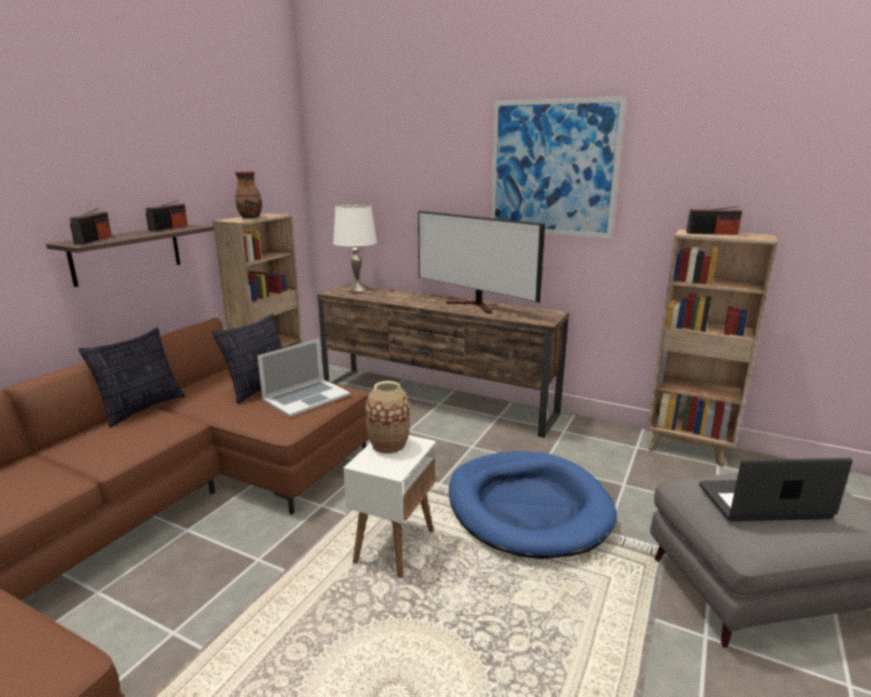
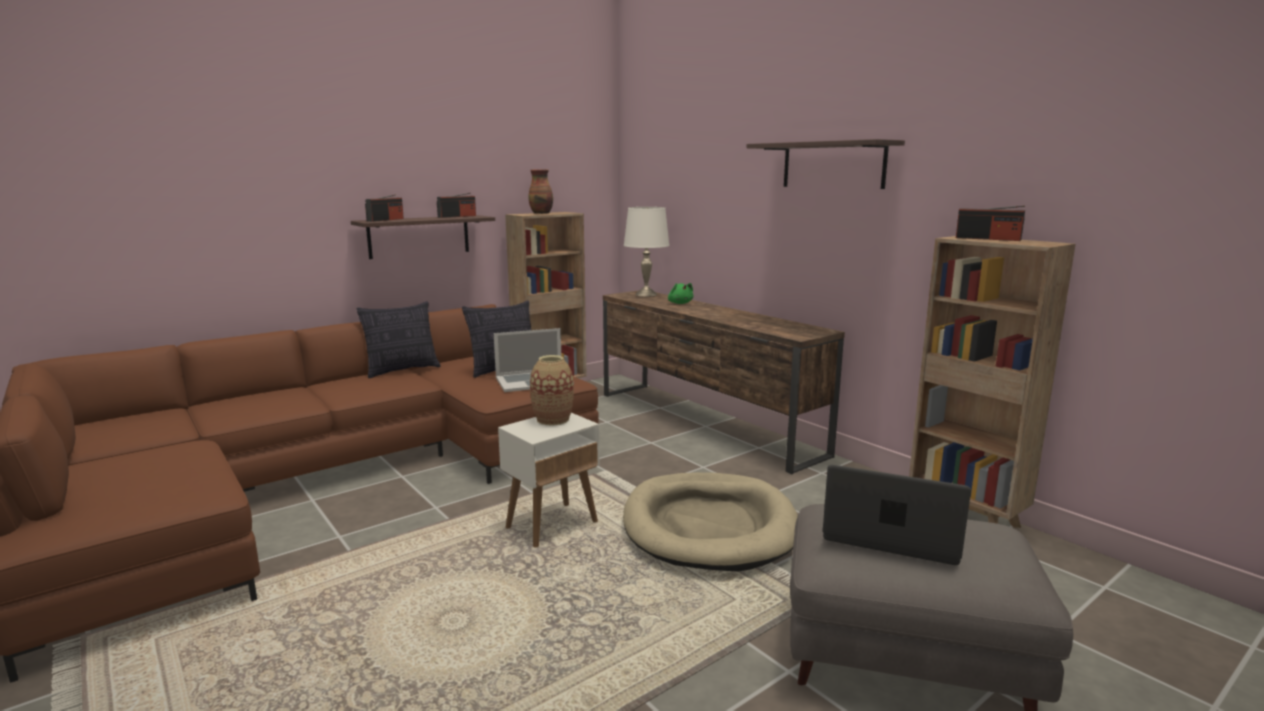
camera: 25 degrees right, 5 degrees down
(401, 296) = (680, 303): none -> green plush toy
(475, 306) = (744, 317): television -> none
(527, 507) = (709, 526): blue dog bed -> beige dog bed
(552, 168) = (833, 165): picture -> shelf

